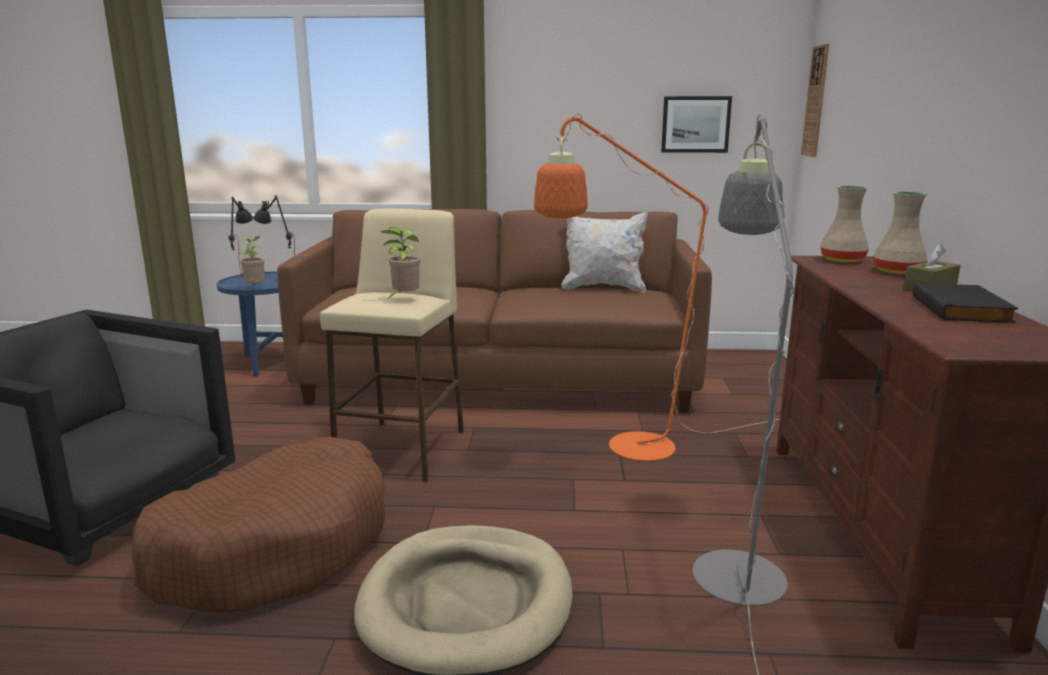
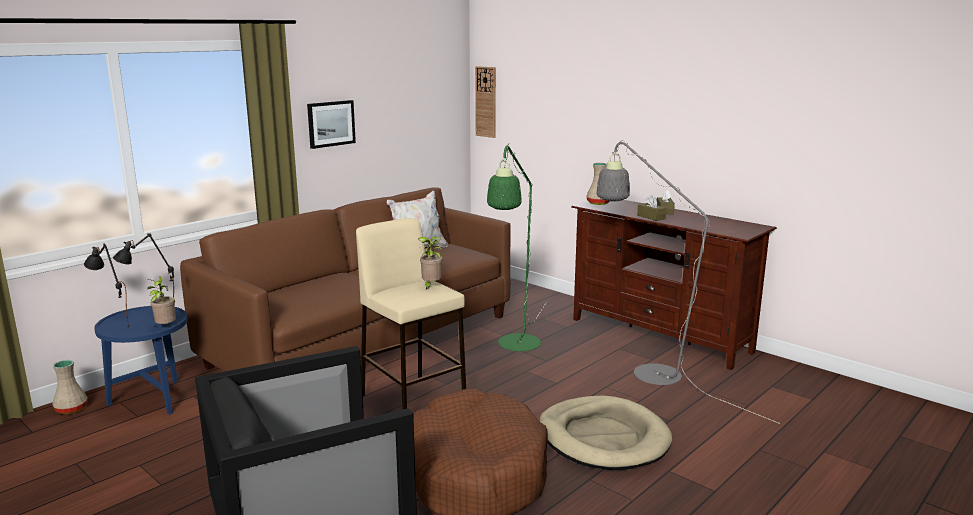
camera: 50 degrees left, 0 degrees up
(626, 449) = (516, 347): orange floor lamp -> green floor lamp
(695, 124) = (417, 121): picture -> picture (331, 123)
(866, 289) = (651, 217): none -> brown tissue box
(896, 271) = (632, 205): beige vase -> beige vase (70, 409)
(963, 309) = (699, 218): black book -> none

